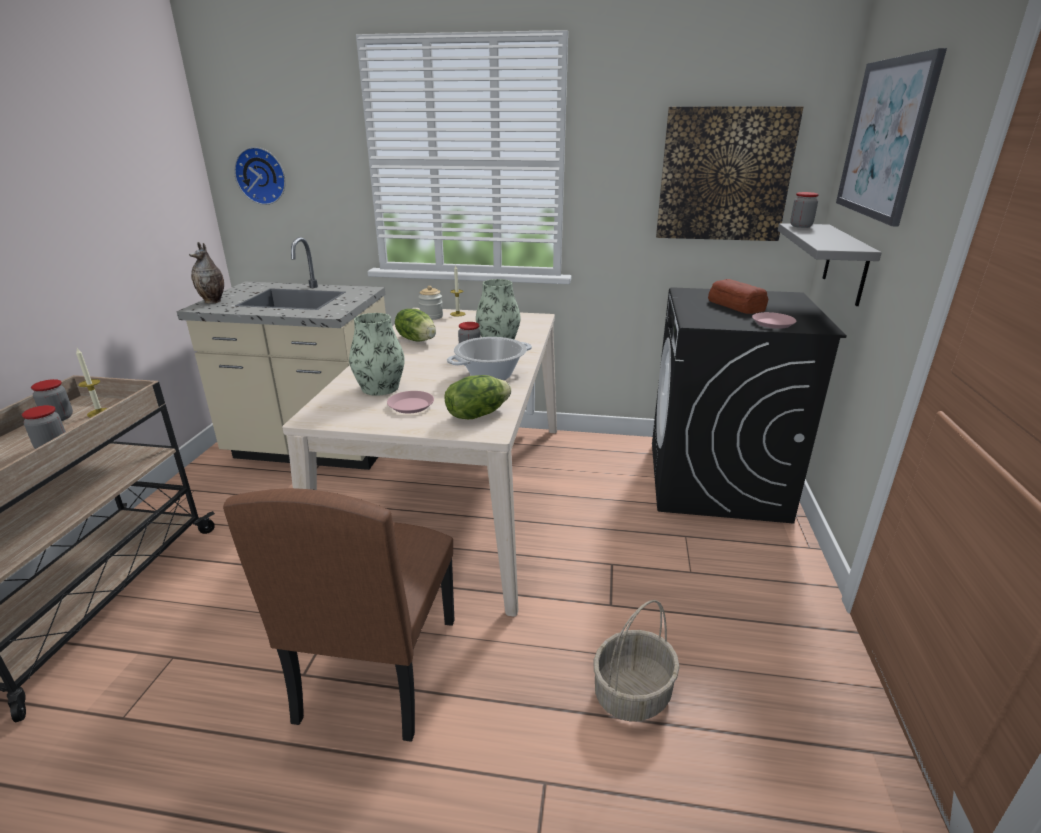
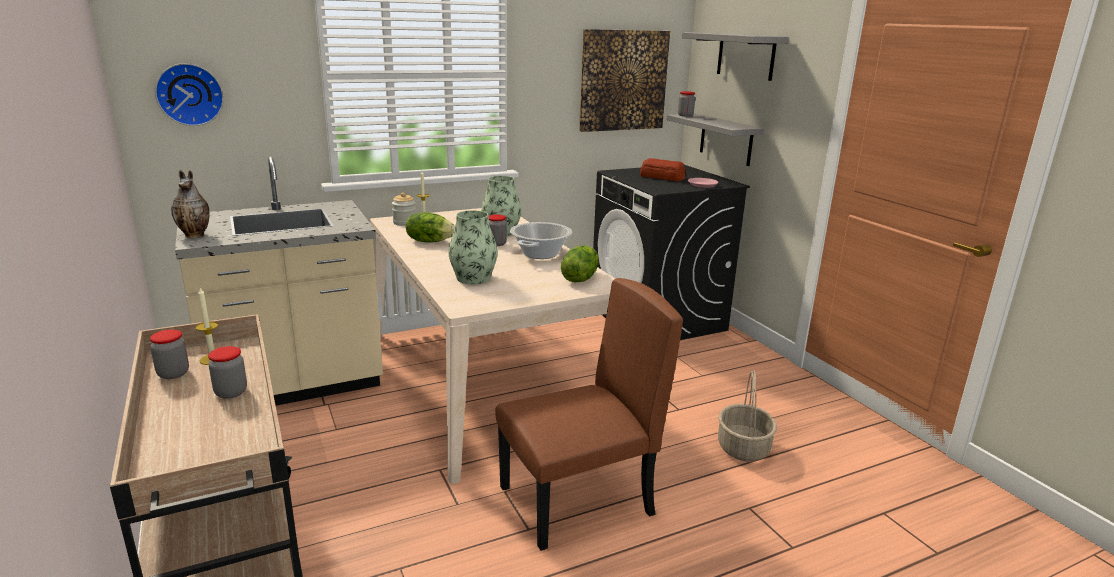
camera: 35 degrees left, 5 degrees down
(377, 667) = (577, 502): brown chair -> brown chair turned 90 degrees counterclockwise
(410, 405) = (522, 284): pink plate -> none
(885, 139) = (745, 56): picture -> grey shelf

